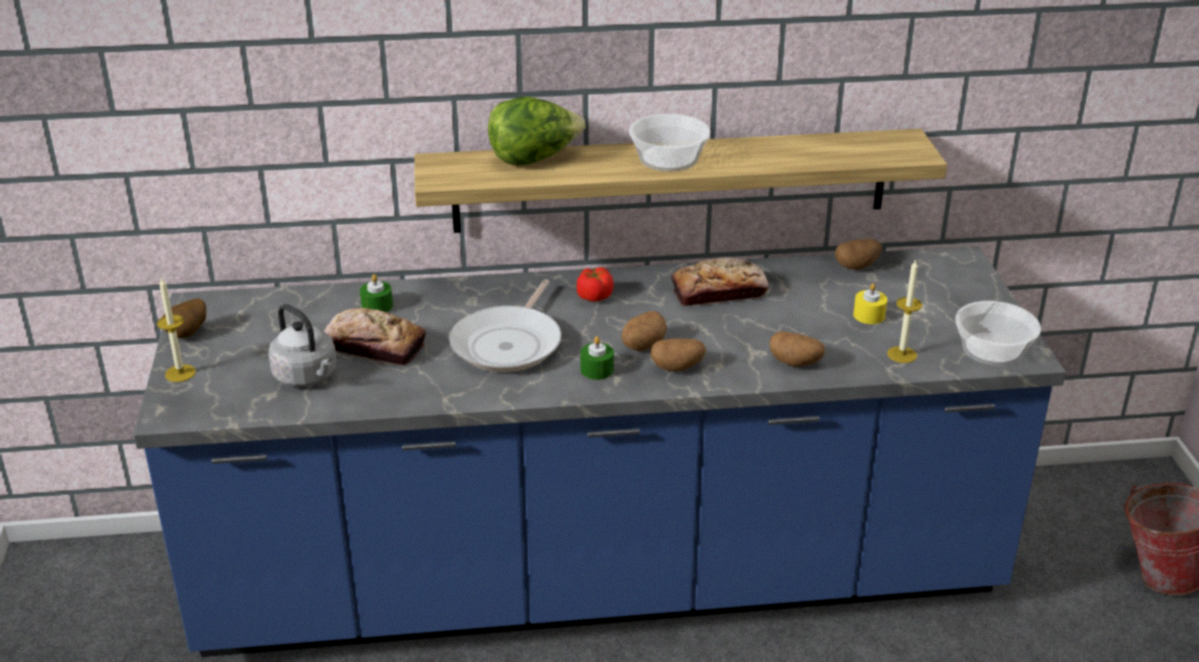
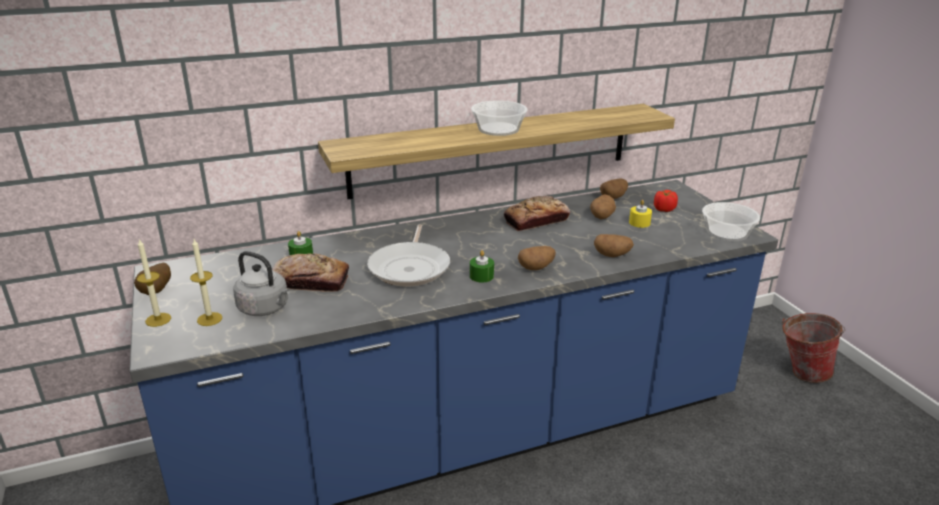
camera: 15 degrees left, 5 degrees down
(534, 159) = (407, 137): lettuce -> none
(594, 296) = (455, 232): tomato -> tomato (664, 209)
(642, 346) = (504, 257): potato -> potato (601, 217)
(902, 354) = (675, 242): candle -> candle (209, 319)

